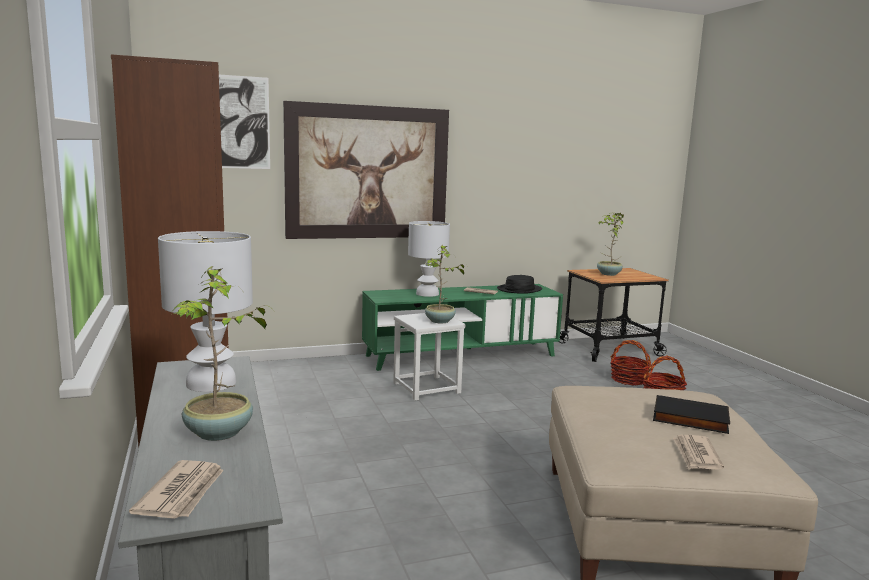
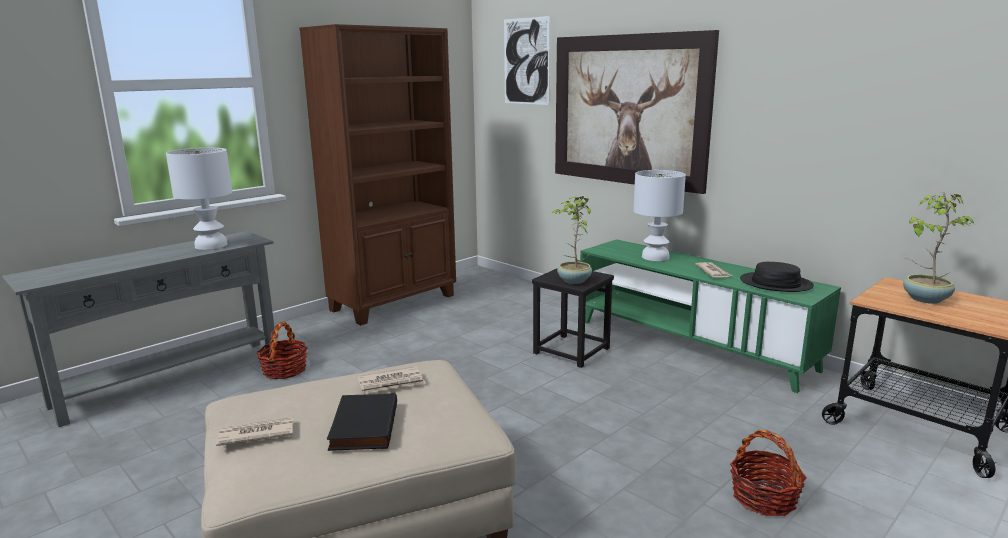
camera: 65 degrees right, 5 degrees up
(183, 493) = (48, 273): newspaper -> newspaper (391, 383)
(219, 433) = (127, 262): potted plant -> none
(426, 388) = (571, 351): white stool -> black stool
(628, 380) = (798, 460): basket -> basket (284, 370)

